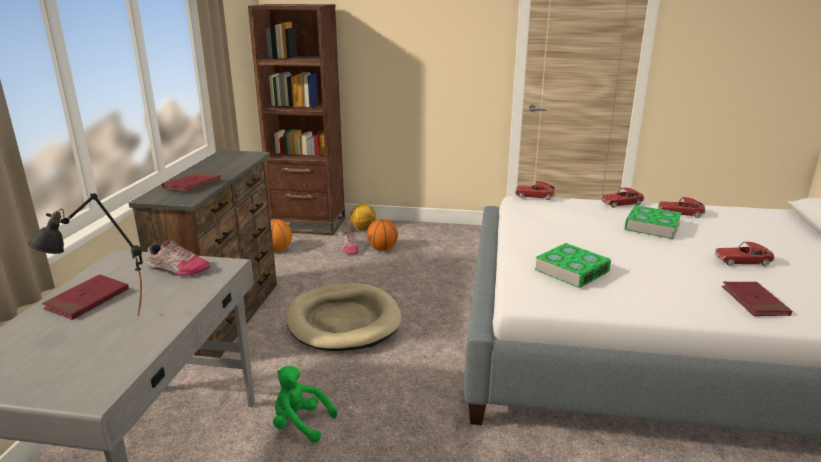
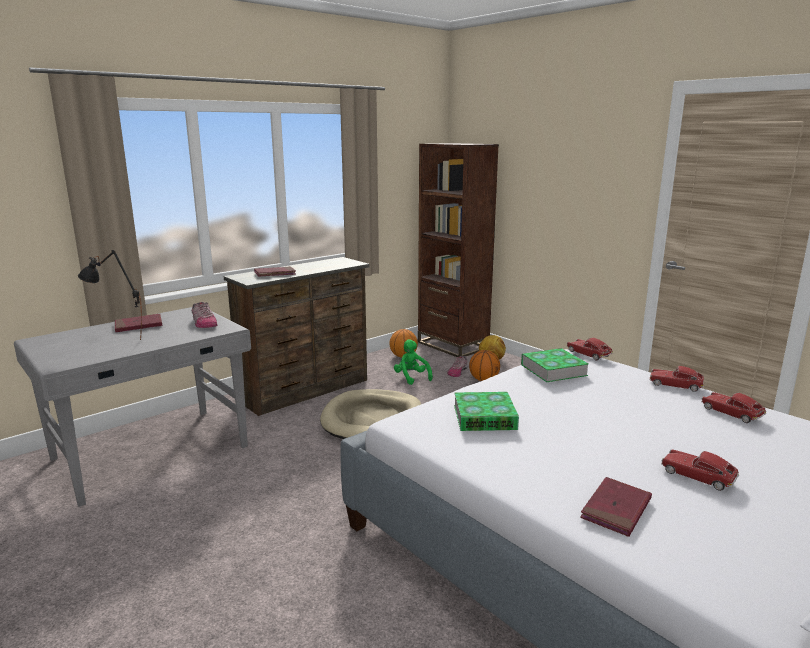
camera: 40 degrees right, 5 degrees down
(300, 424) = (251, 471): green plush toy -> green plush toy (411, 378)
(652, 226) = (657, 412): book -> book (553, 370)

